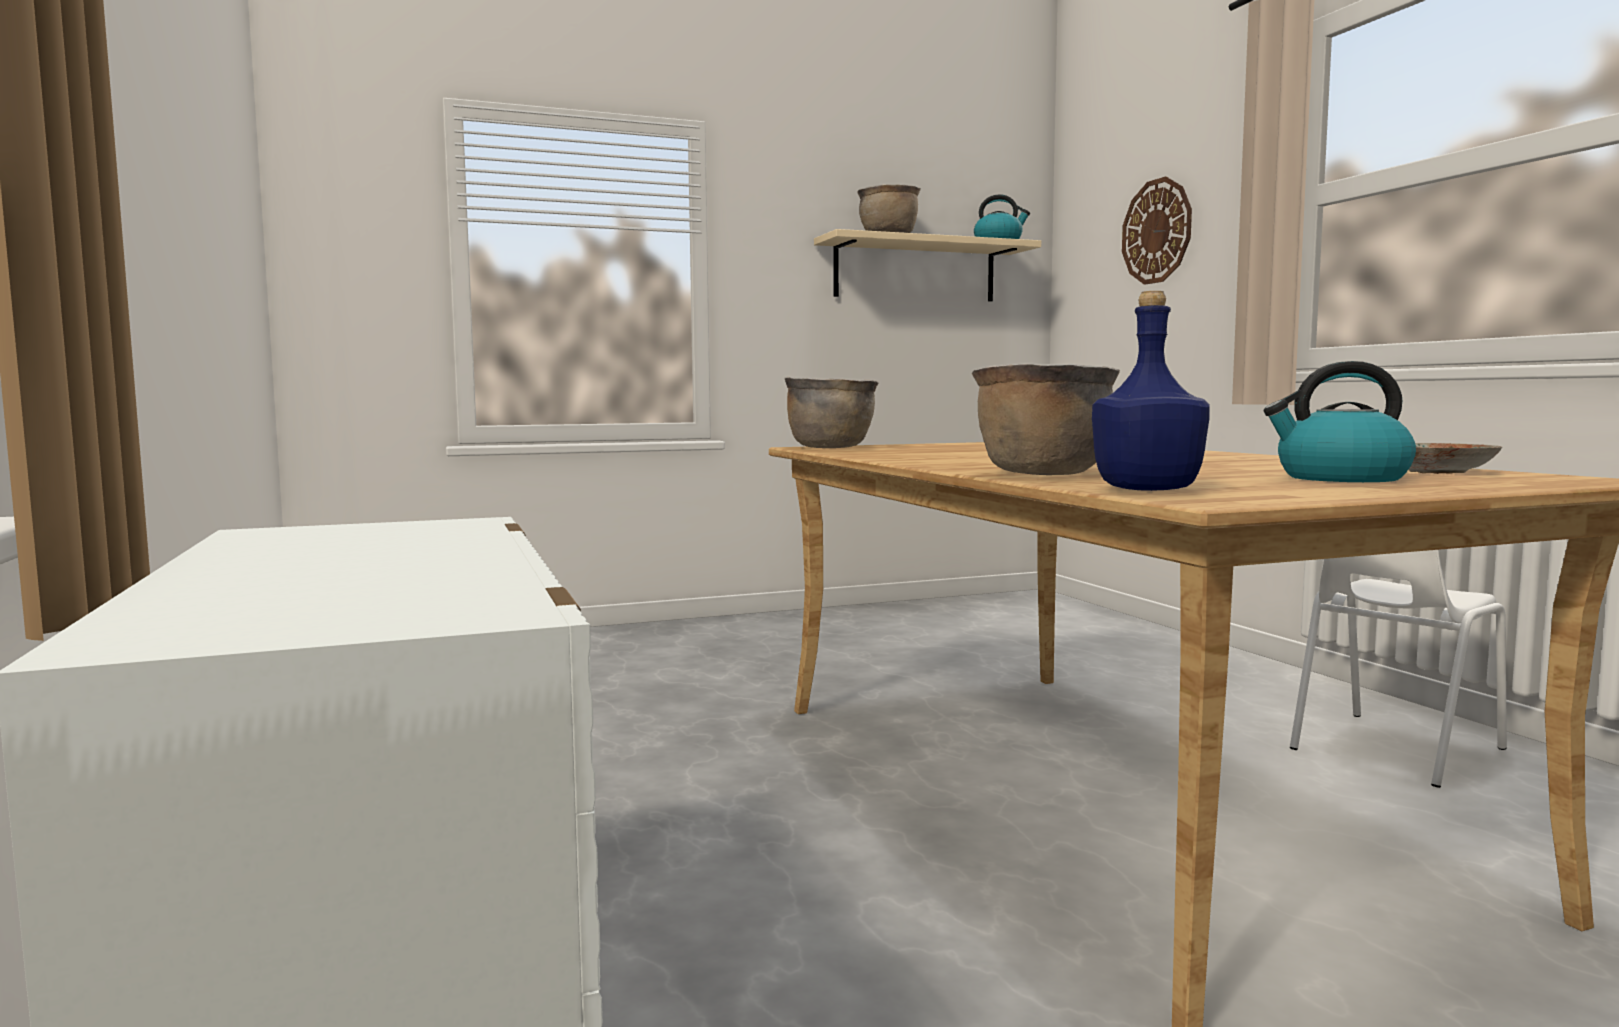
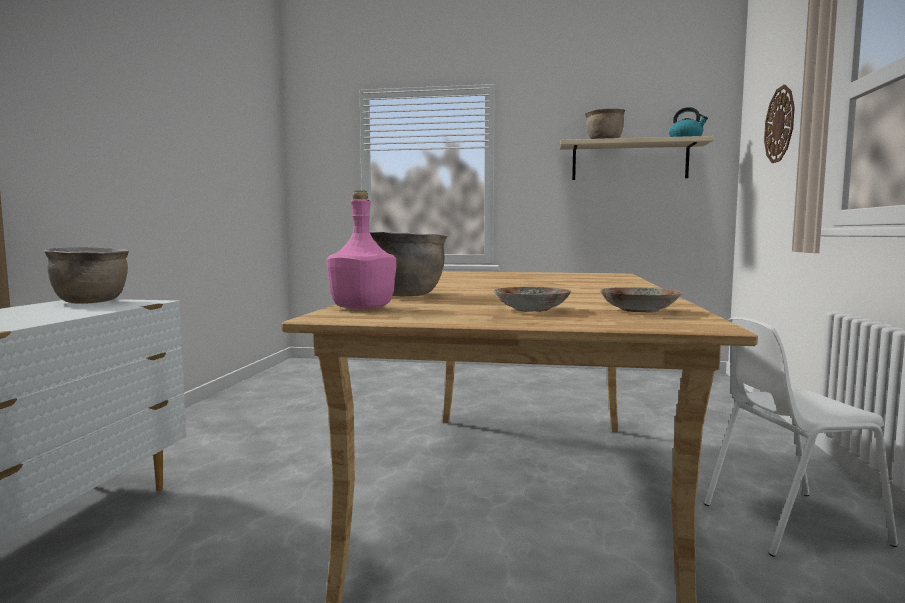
camera: 30 degrees right, 0 degrees up
(831, 447) = (457, 272): brown cooking pot -> brown cooking pot (91, 302)
(1145, 489) = (363, 308): blue bottle -> pink bottle
(1340, 478) = (532, 309): kettle -> plate

